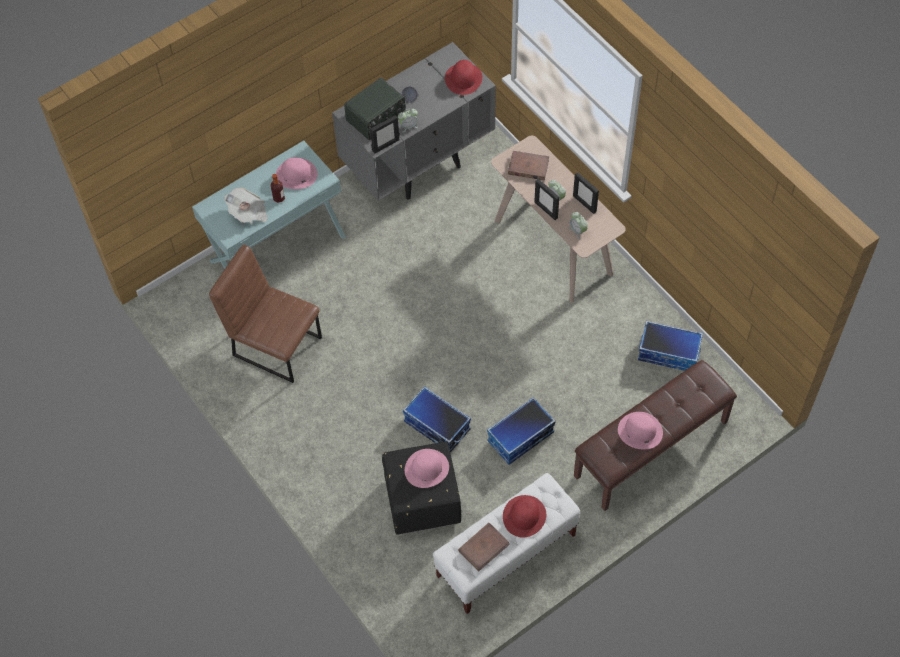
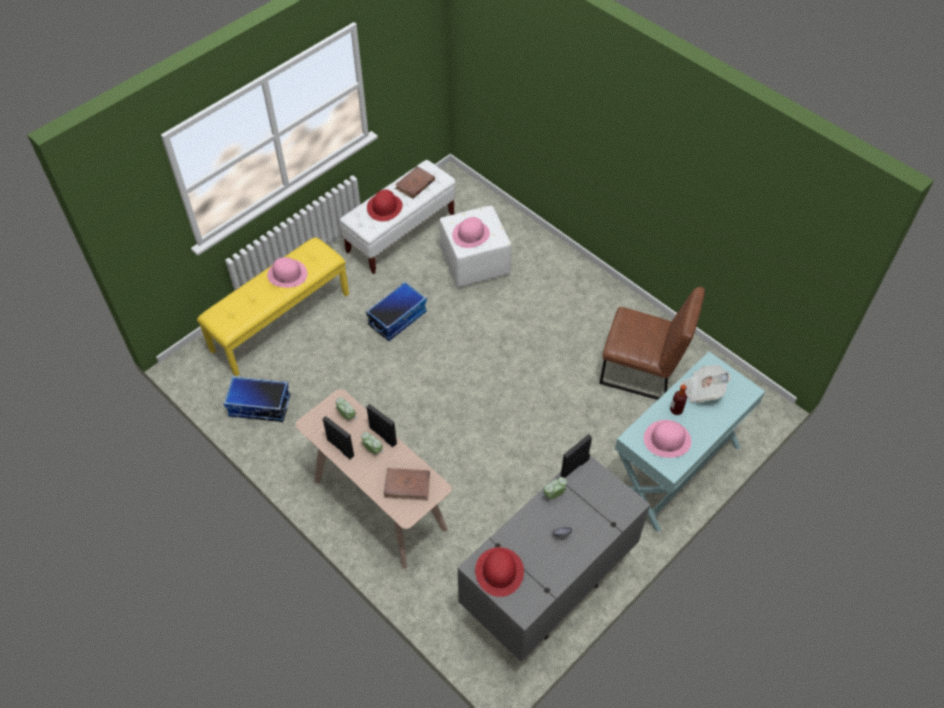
camera: 170 degrees right, 5 degrees down
(376, 118) = (594, 501): radio -> none
(421, 500) = (476, 263): black ottoman -> white ottoman
(436, 426) = (474, 319): storage box -> none
(651, 449) = (280, 321): brown bench -> yellow bench

